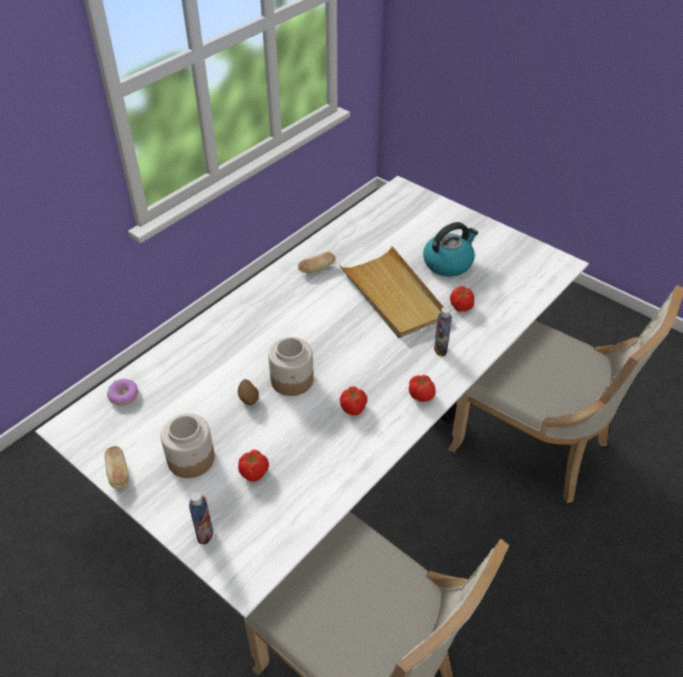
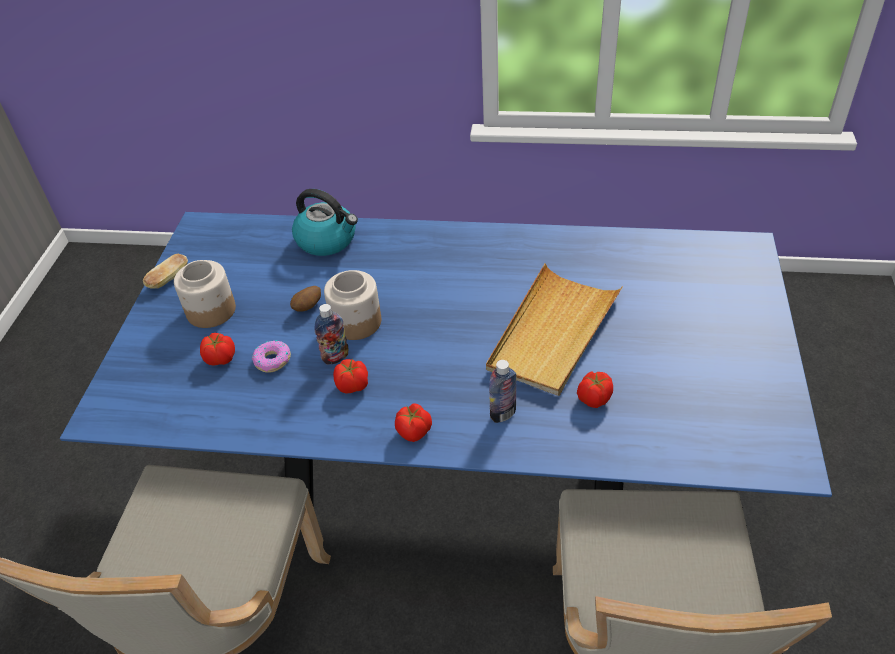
camera: 60 degrees right, 0 degrees up
(124, 395) = (255, 233): donut -> donut (272, 360)
(204, 533) = (134, 364): bottle -> bottle (335, 357)
(317, 269) = (533, 256): bread -> none
(341, 459) = (459, 475): white dining table -> blue dining table
(448, 263) = (661, 351): kettle -> kettle (327, 240)

